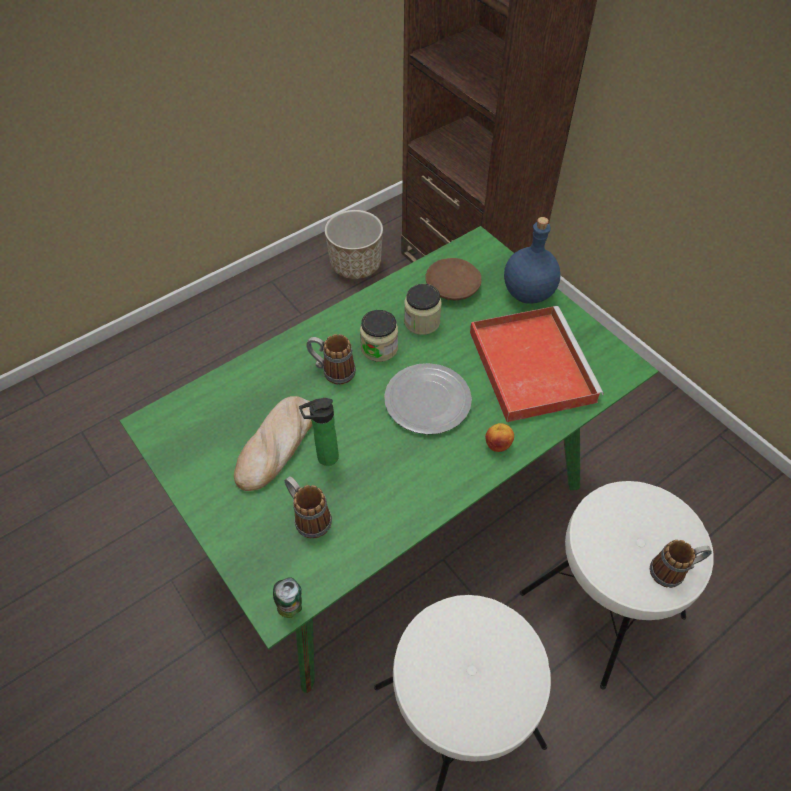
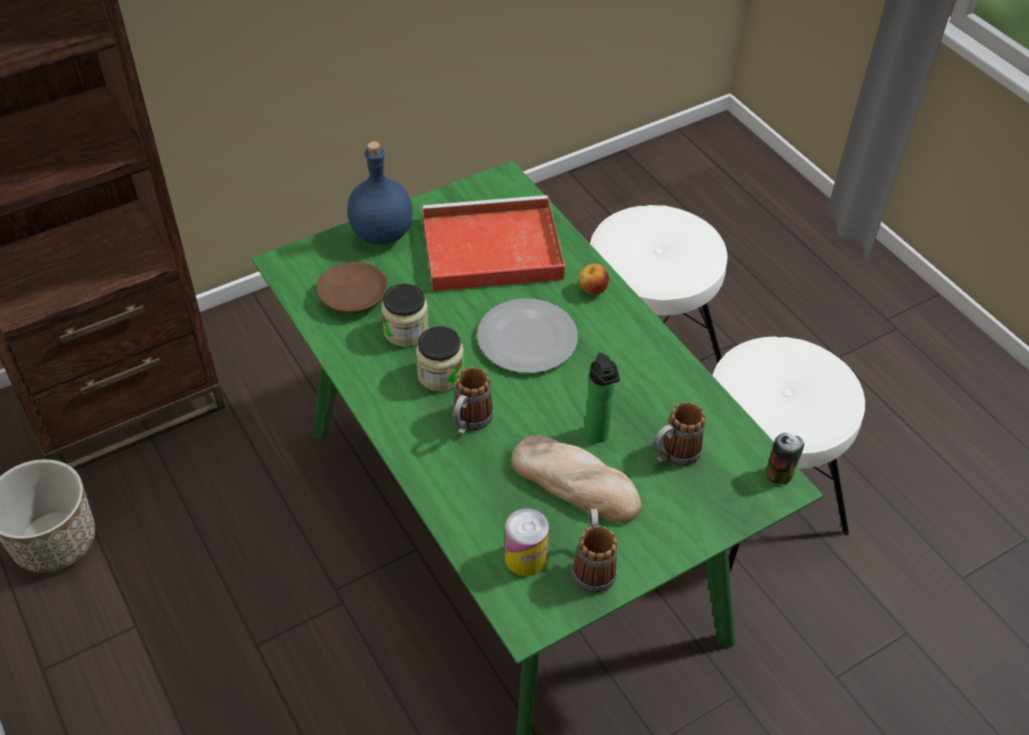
camera: 85 degrees left, 5 degrees down
(205, 417) = (525, 557): none -> can
(673, 571) = (690, 233): mug -> mug (592, 565)

